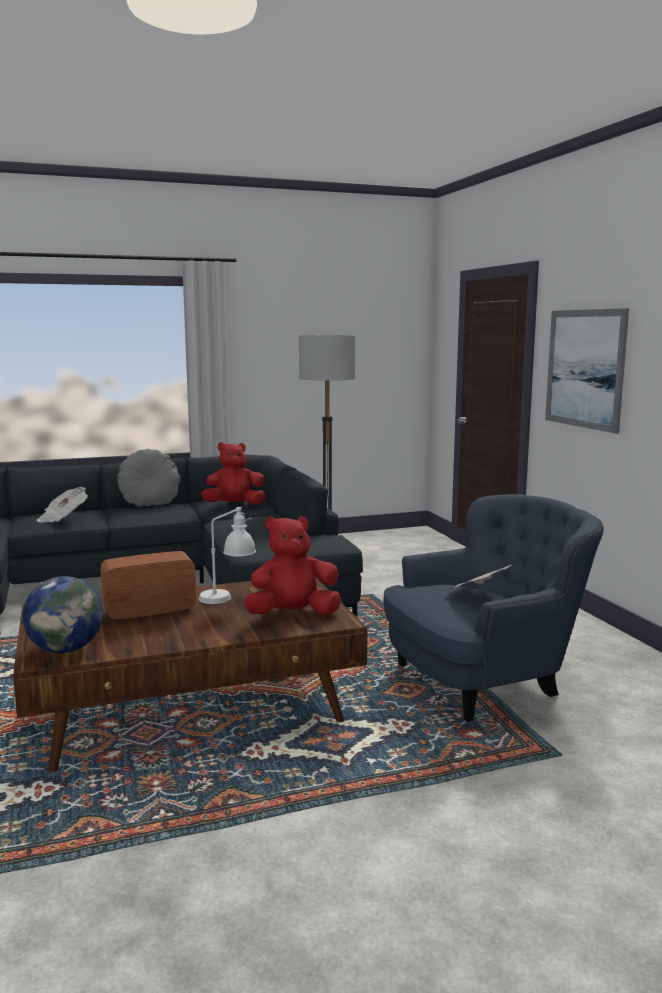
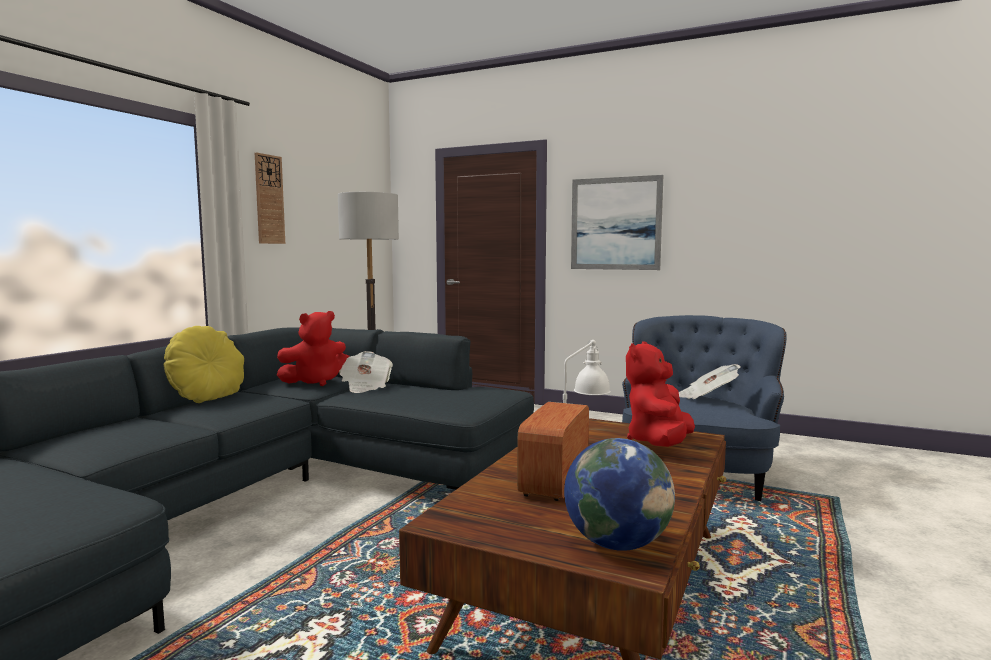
camera: 45 degrees left, 5 degrees down
(63, 518) = (129, 433): newspaper -> newspaper (365, 387)
(150, 505) = (207, 399): grey pillow -> yellow pillow
(234, 505) = (316, 382): red plush toy -> red plush toy turned 150 degrees counterclockwise
(265, 339) = (269, 199): none -> wall clock

